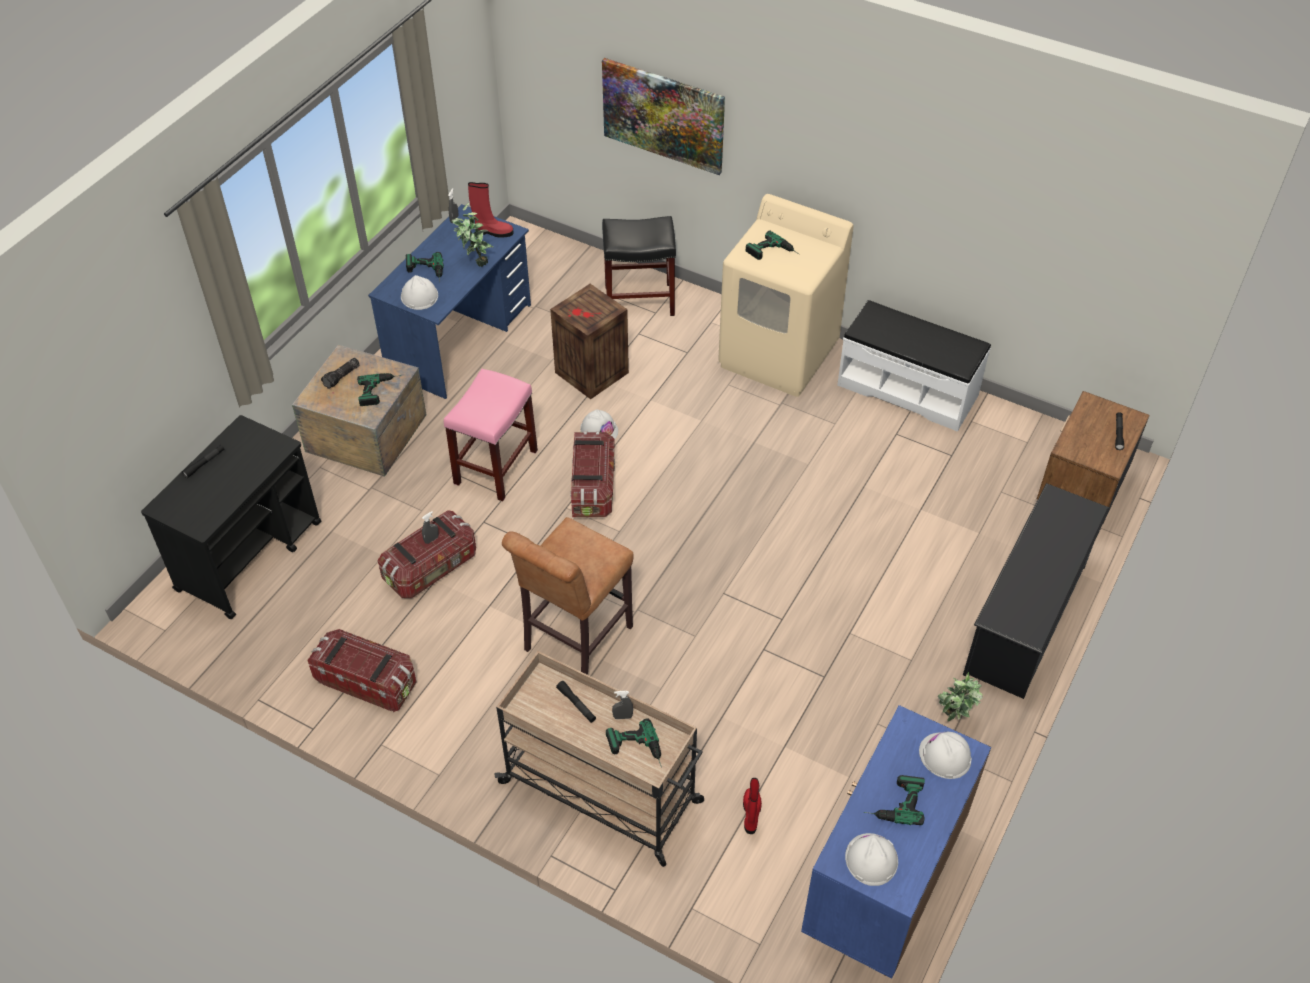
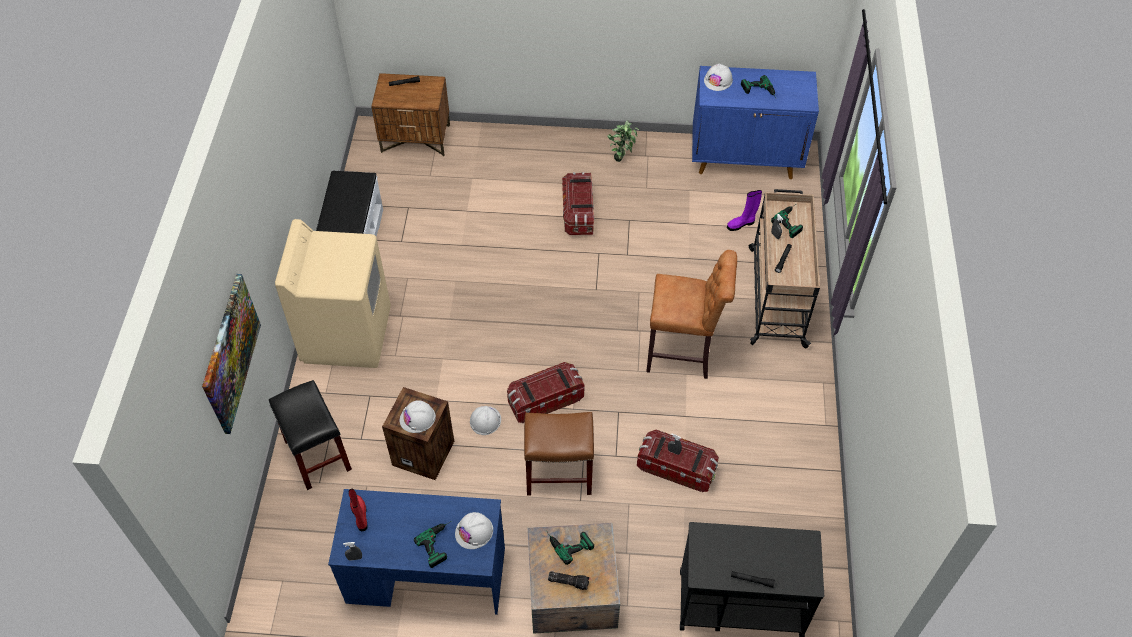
camera: 115 degrees left, 5 degrees up
(367, 681) = (789, 458): storage box -> storage box (578, 213)
(475, 262) = (409, 509): potted plant -> none
(496, 466) = (558, 474): pink stool -> brown stool
(751, 814) = (741, 224): red boot -> purple boot
(773, 253) = (338, 269): power drill -> none
(871, 859) = (797, 92): white hard hat -> white hard hat (417, 418)
(1026, 618) = (529, 142): black shoe rack -> none

